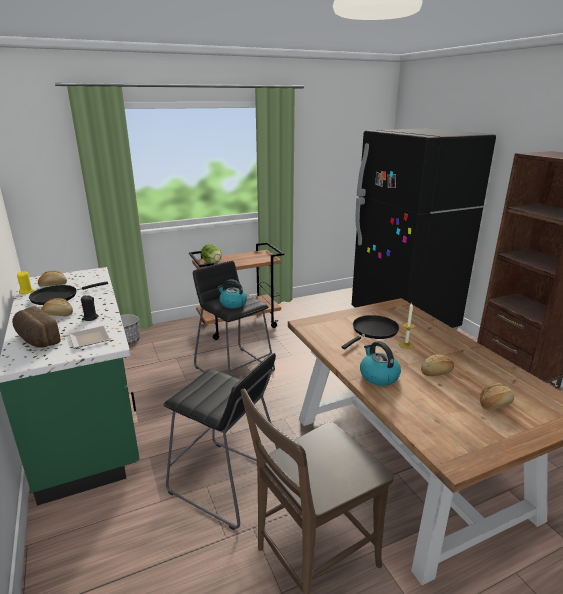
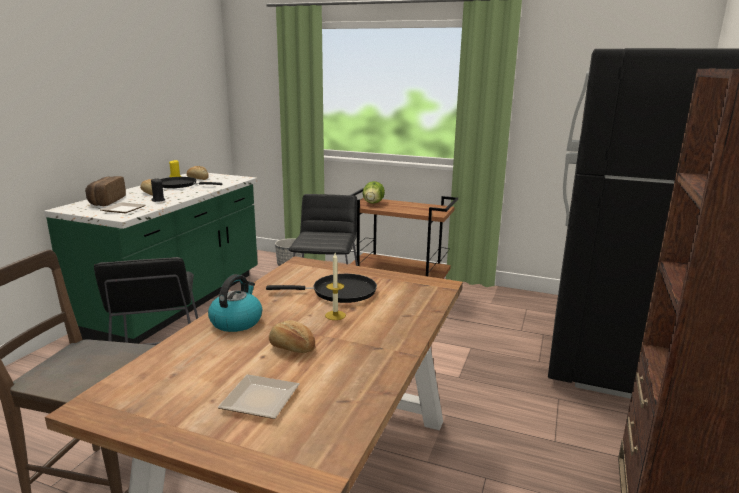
camera: 45 degrees right, 5 degrees down
(232, 304) = (319, 238): kettle -> none
(494, 404) = (257, 400): bread -> plate

